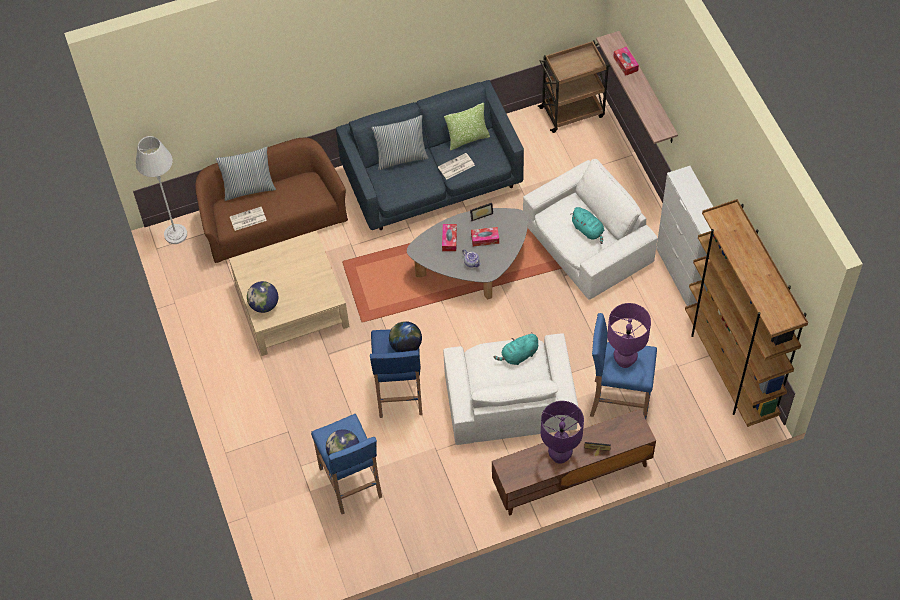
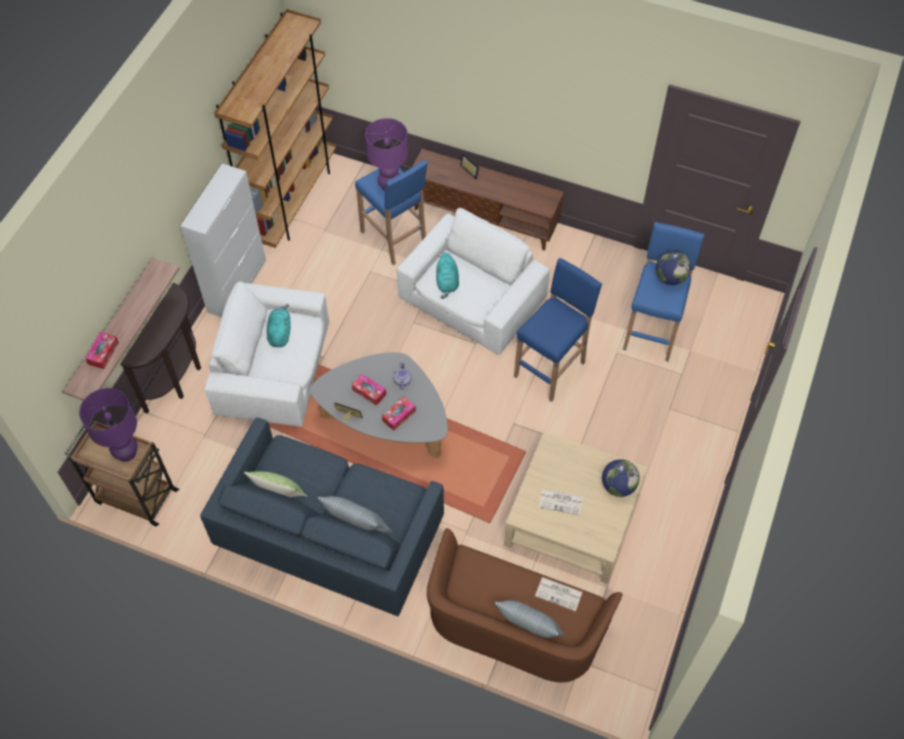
camera: 140 degrees left, 0 degrees up
(175, 234) = (624, 691): grey floor lamp -> none
(406, 346) = (542, 320): globe -> none
(456, 167) = (320, 474): newspaper -> newspaper (561, 502)
(518, 355) = (447, 282): turquoise plush toy -> turquoise plush toy turned 75 degrees clockwise
(559, 455) = (499, 186): purple table lamp -> purple table lamp (126, 453)
(637, 189) = (179, 378): none -> brown console table

